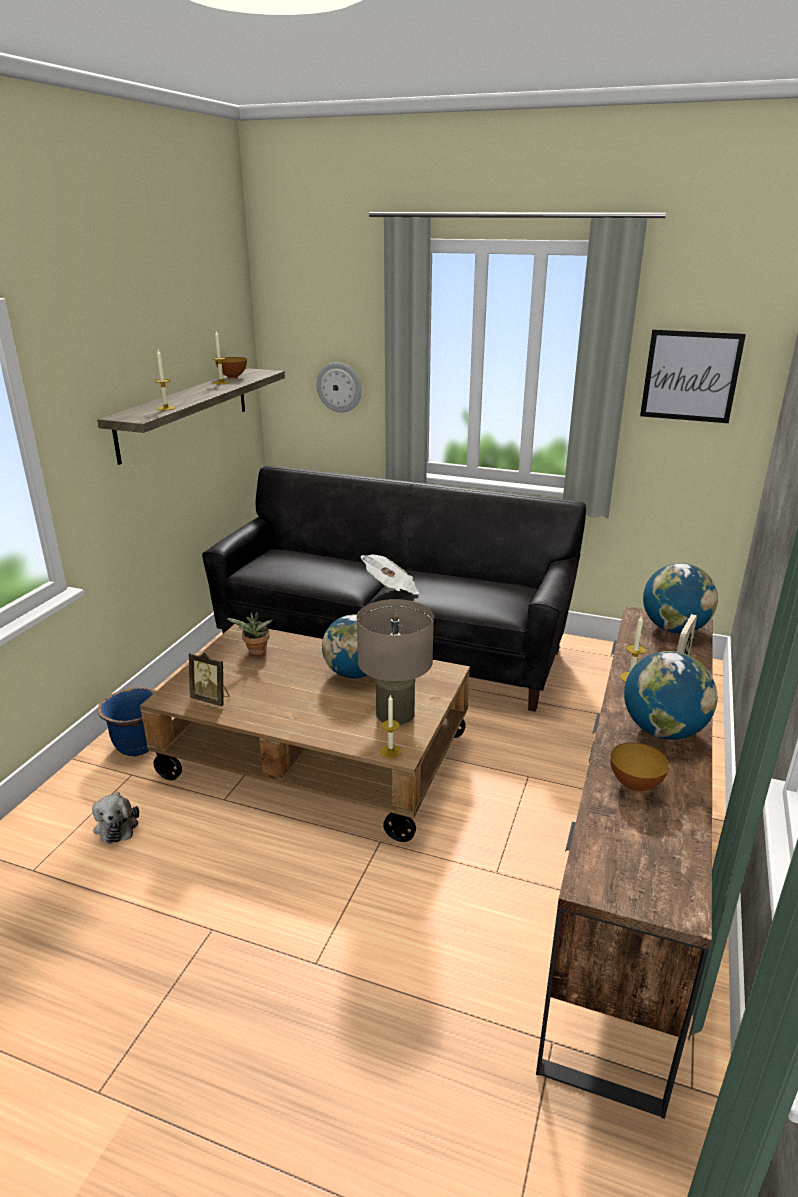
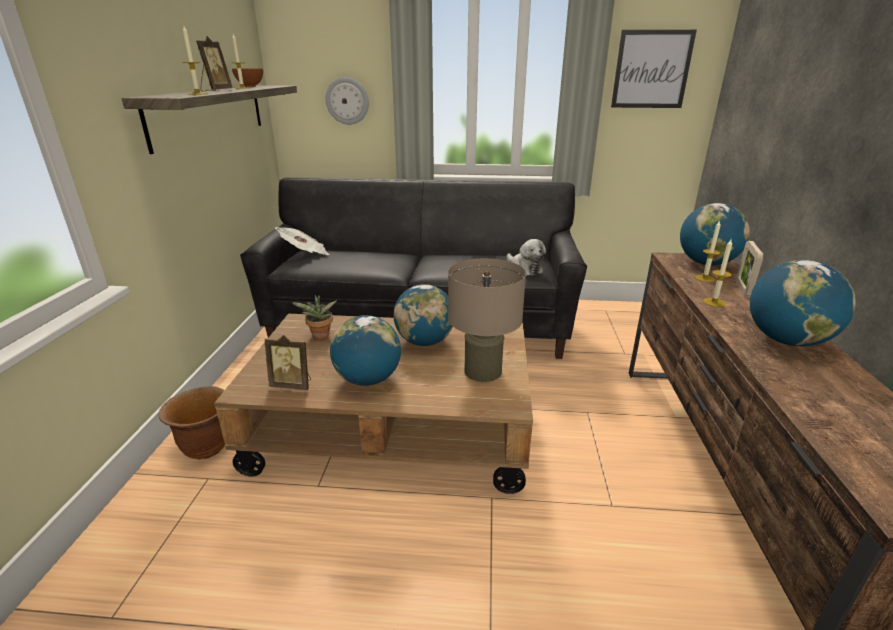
camera: 15 degrees left, 0 degrees up
(117, 825) = (206, 537): plush toy -> plush toy (524, 269)
(137, 745) = (206, 446): blue planter -> brown planter
(189, 396) = (216, 91): none -> picture frame
(281, 705) = (368, 379): none -> globe
(390, 751) = (500, 406): candle -> candle (704, 278)
(391, 588) = (428, 267): newspaper -> newspaper (305, 253)
(635, 785) = (819, 392): bowl -> none

